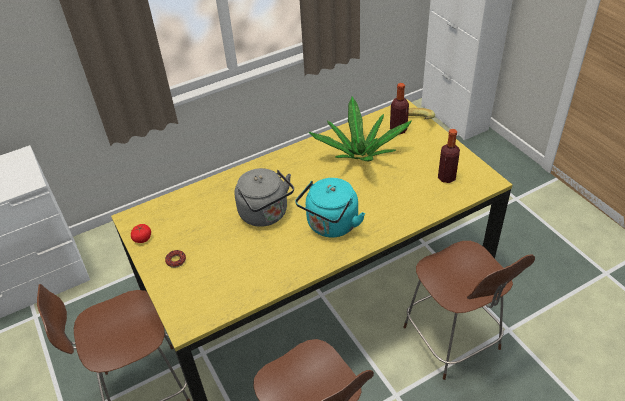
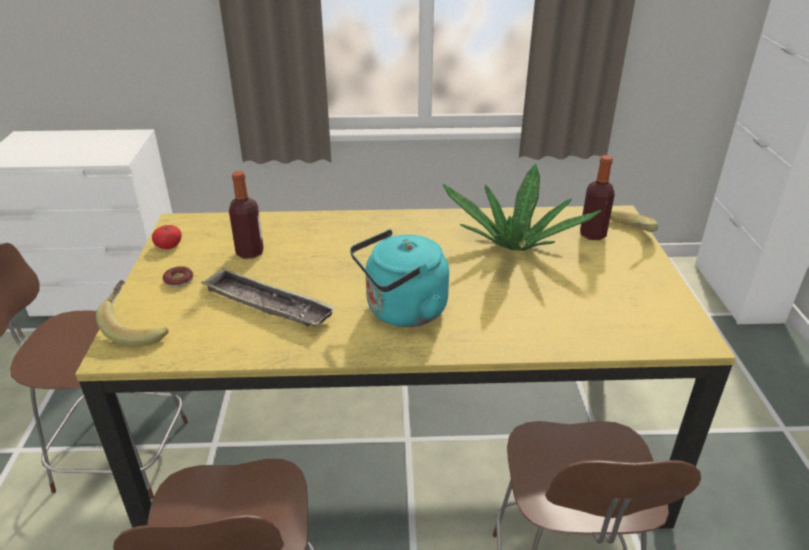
camera: 25 degrees right, 10 degrees down
(182, 303) = (137, 327): none -> banana
(249, 254) = (268, 304): none -> tray
(266, 214) = (330, 270): grey kettle -> none
(446, 177) = (625, 311): bottle -> bottle (250, 252)

